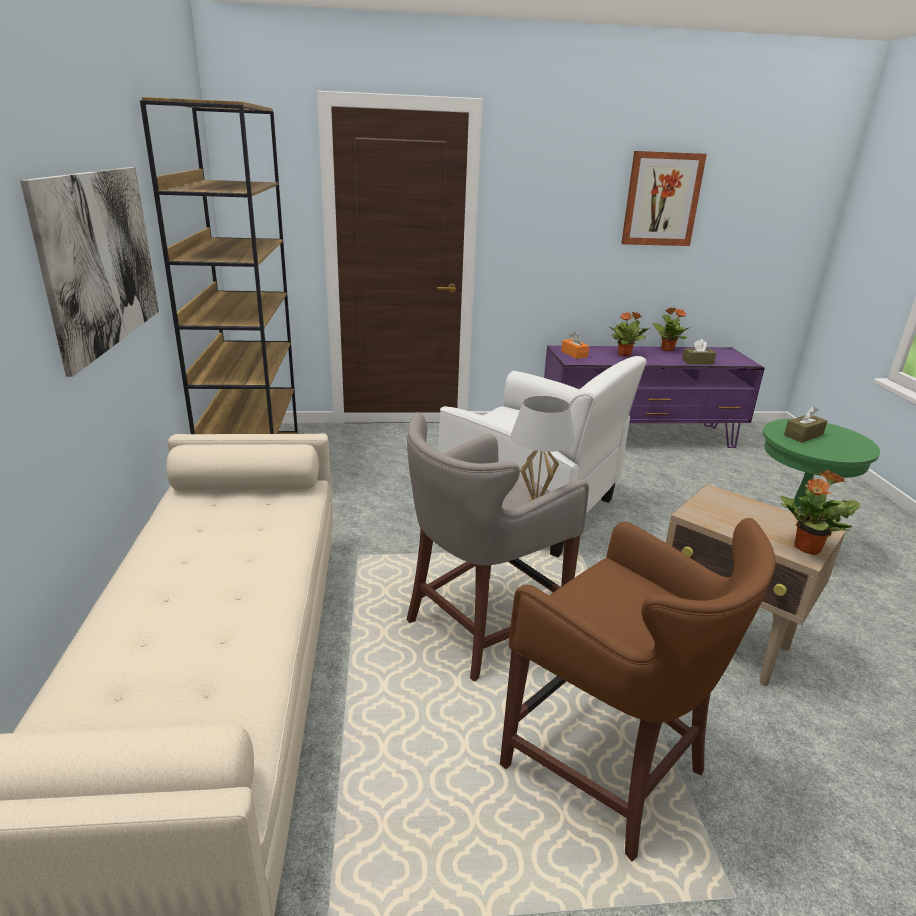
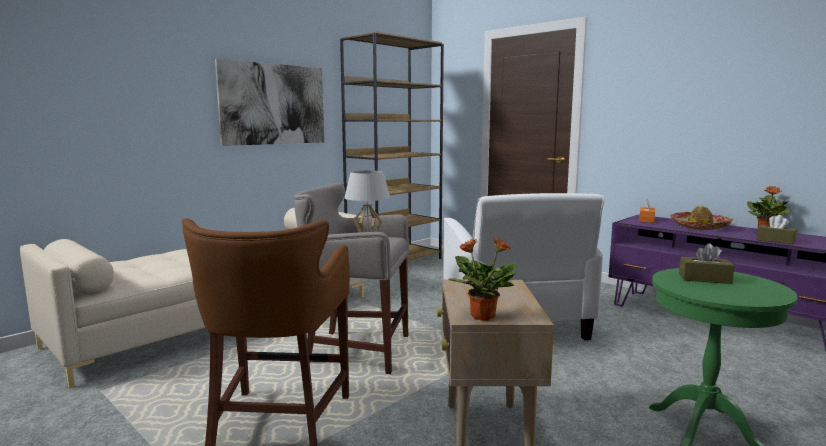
camera: 50 degrees right, 15 degrees down
(624, 354) = (699, 227): potted plant -> hat
(661, 199) = (758, 77): picture -> none

